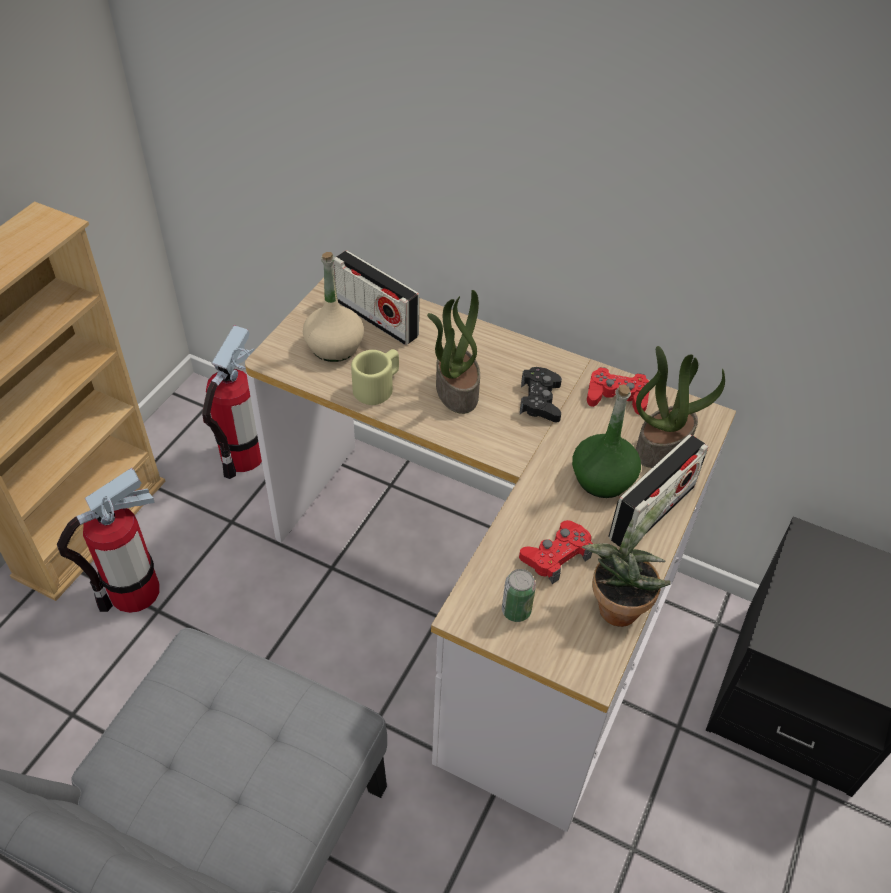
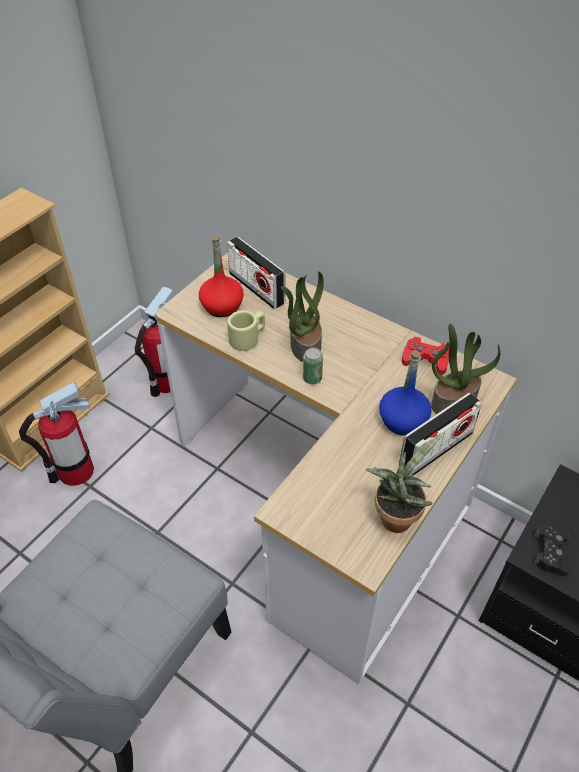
camera: 10 degrees right, 0 degrees up
(334, 347) = (222, 306): beige bottle -> red bottle
(516, 610) = (318, 512): can -> can (312, 378)
(540, 400) = (366, 358): black game controller -> black game controller (550, 553)
(556, 555) = (356, 474): red game controller -> none
(603, 479) = (403, 420): green bottle -> blue bottle

